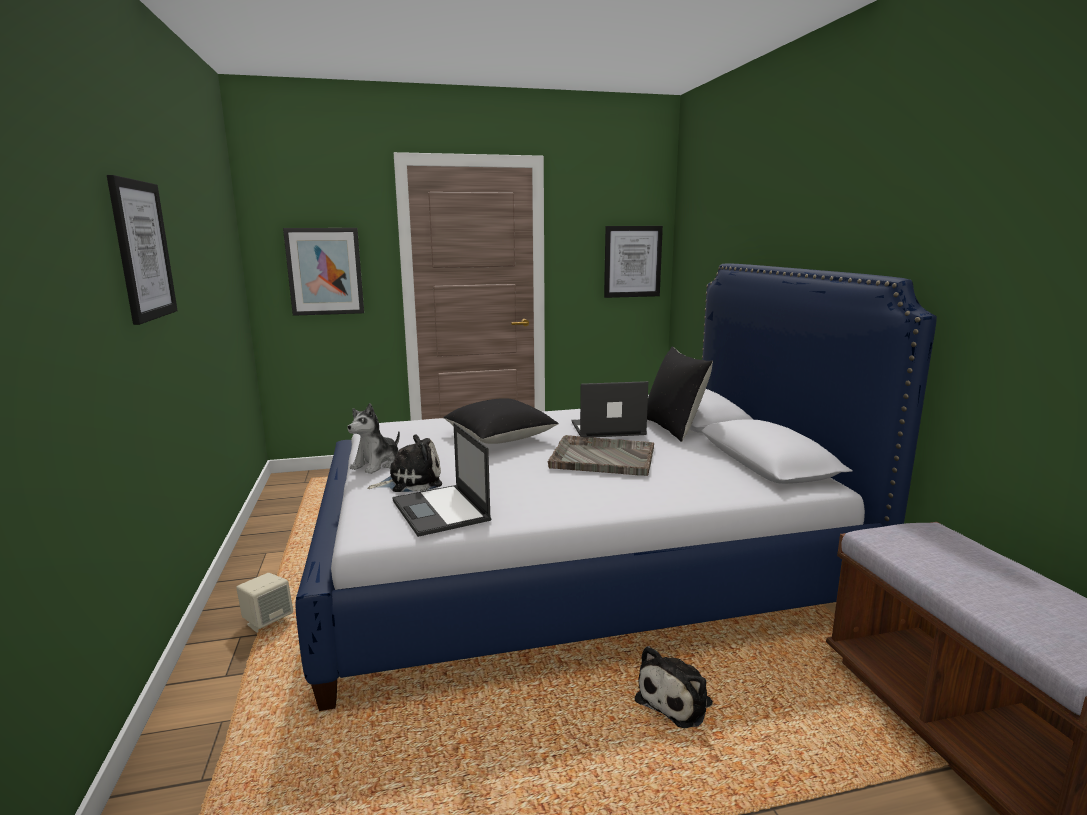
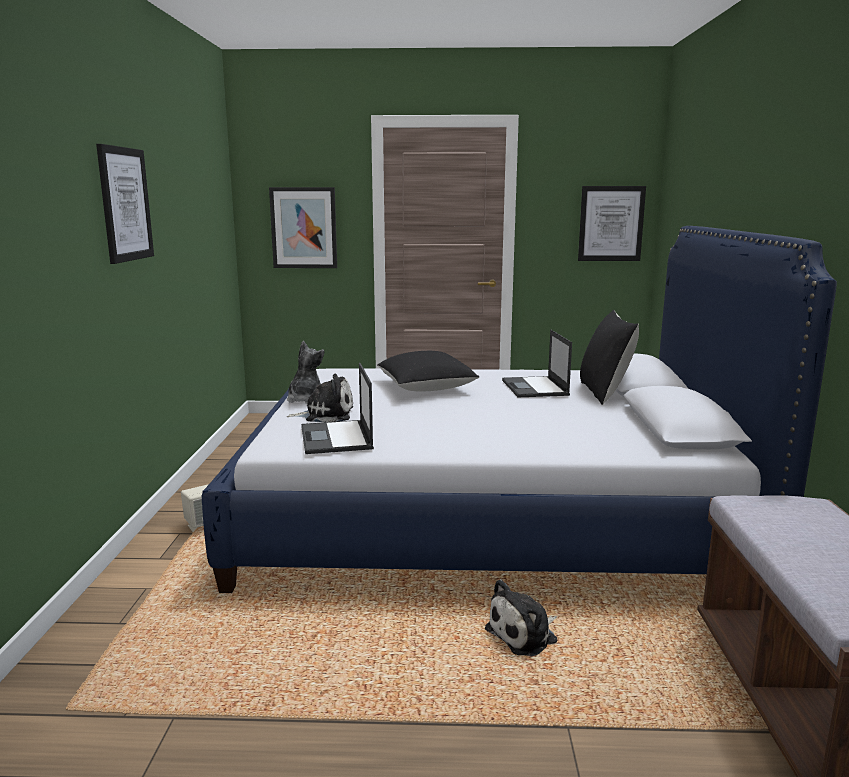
camera: 15 degrees right, 0 degrees up
(377, 464) = (306, 400): plush toy -> plush toy turned 150 degrees clockwise
(601, 458) = (510, 411): grey tray -> none
(606, 428) = (535, 388): laptop -> laptop turned 105 degrees counterclockwise

